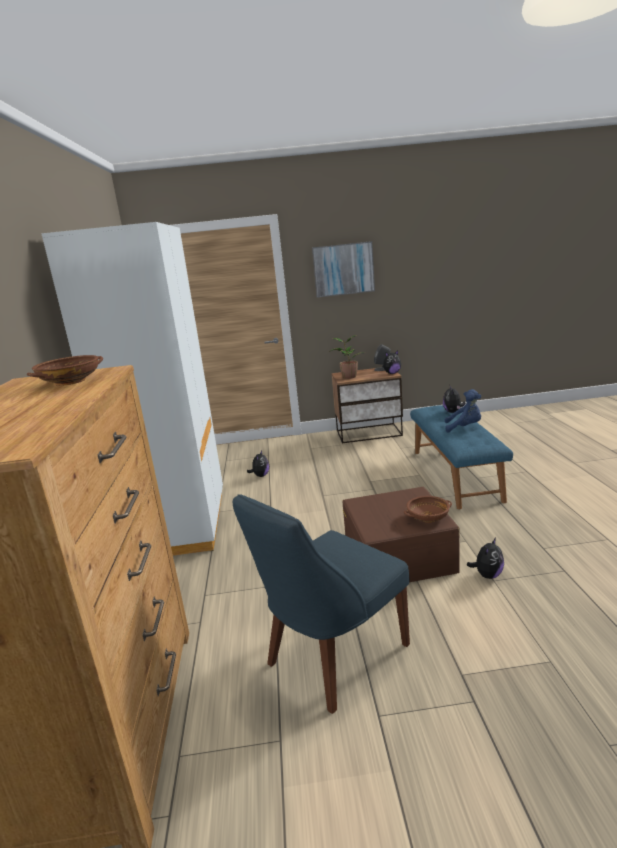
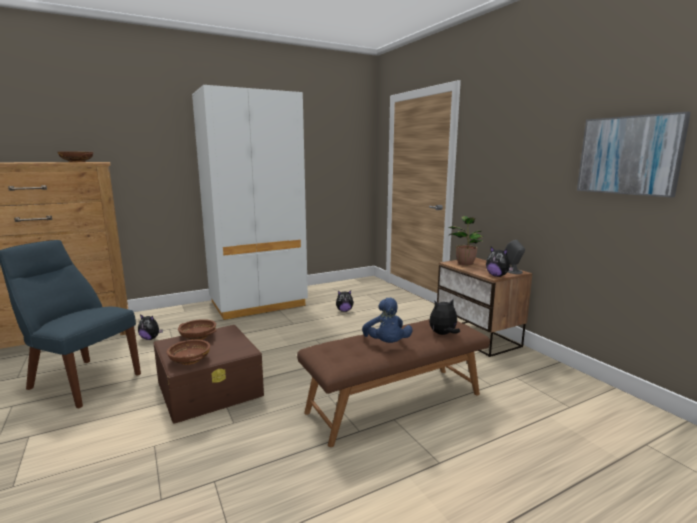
camera: 65 degrees right, 5 degrees down
(343, 269) = (504, 142): picture -> picture (629, 155)
(369, 517) = (197, 337): none -> brown bowl
(456, 474) = (395, 403): blue bench -> brown bench
(487, 575) = (165, 441): plush toy -> plush toy (150, 338)

